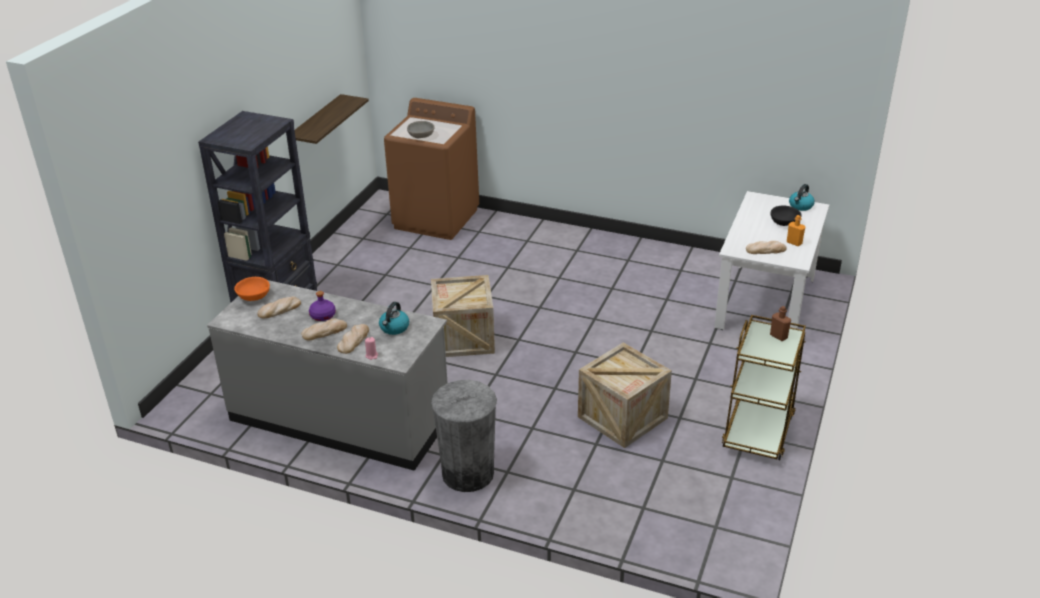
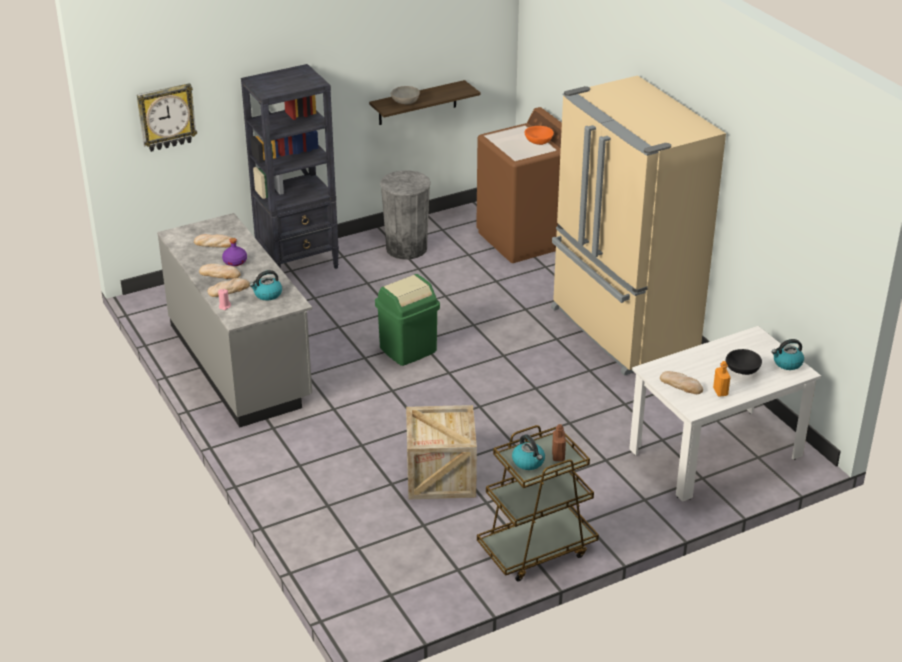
camera: 40 degrees right, 0 degrees up
(147, 205) = (166, 117): none -> wall clock
(254, 297) = (212, 226): orange bowl -> orange bowl (538, 142)
(421, 136) = (506, 146): grey bowl -> grey bowl (405, 102)
(463, 338) = (408, 349): crate -> green trash can
(468, 473) = (271, 450): grey trash can -> grey trash can (406, 248)
(593, 251) = (621, 330): none -> beige fridge
(768, 351) = (528, 462): none -> kettle

